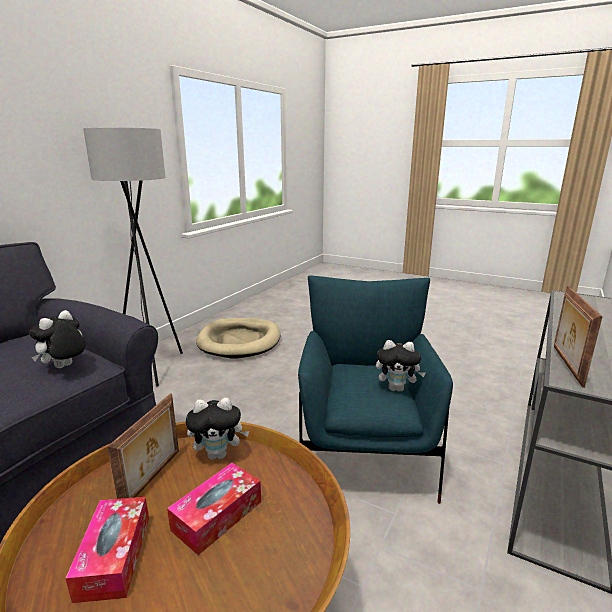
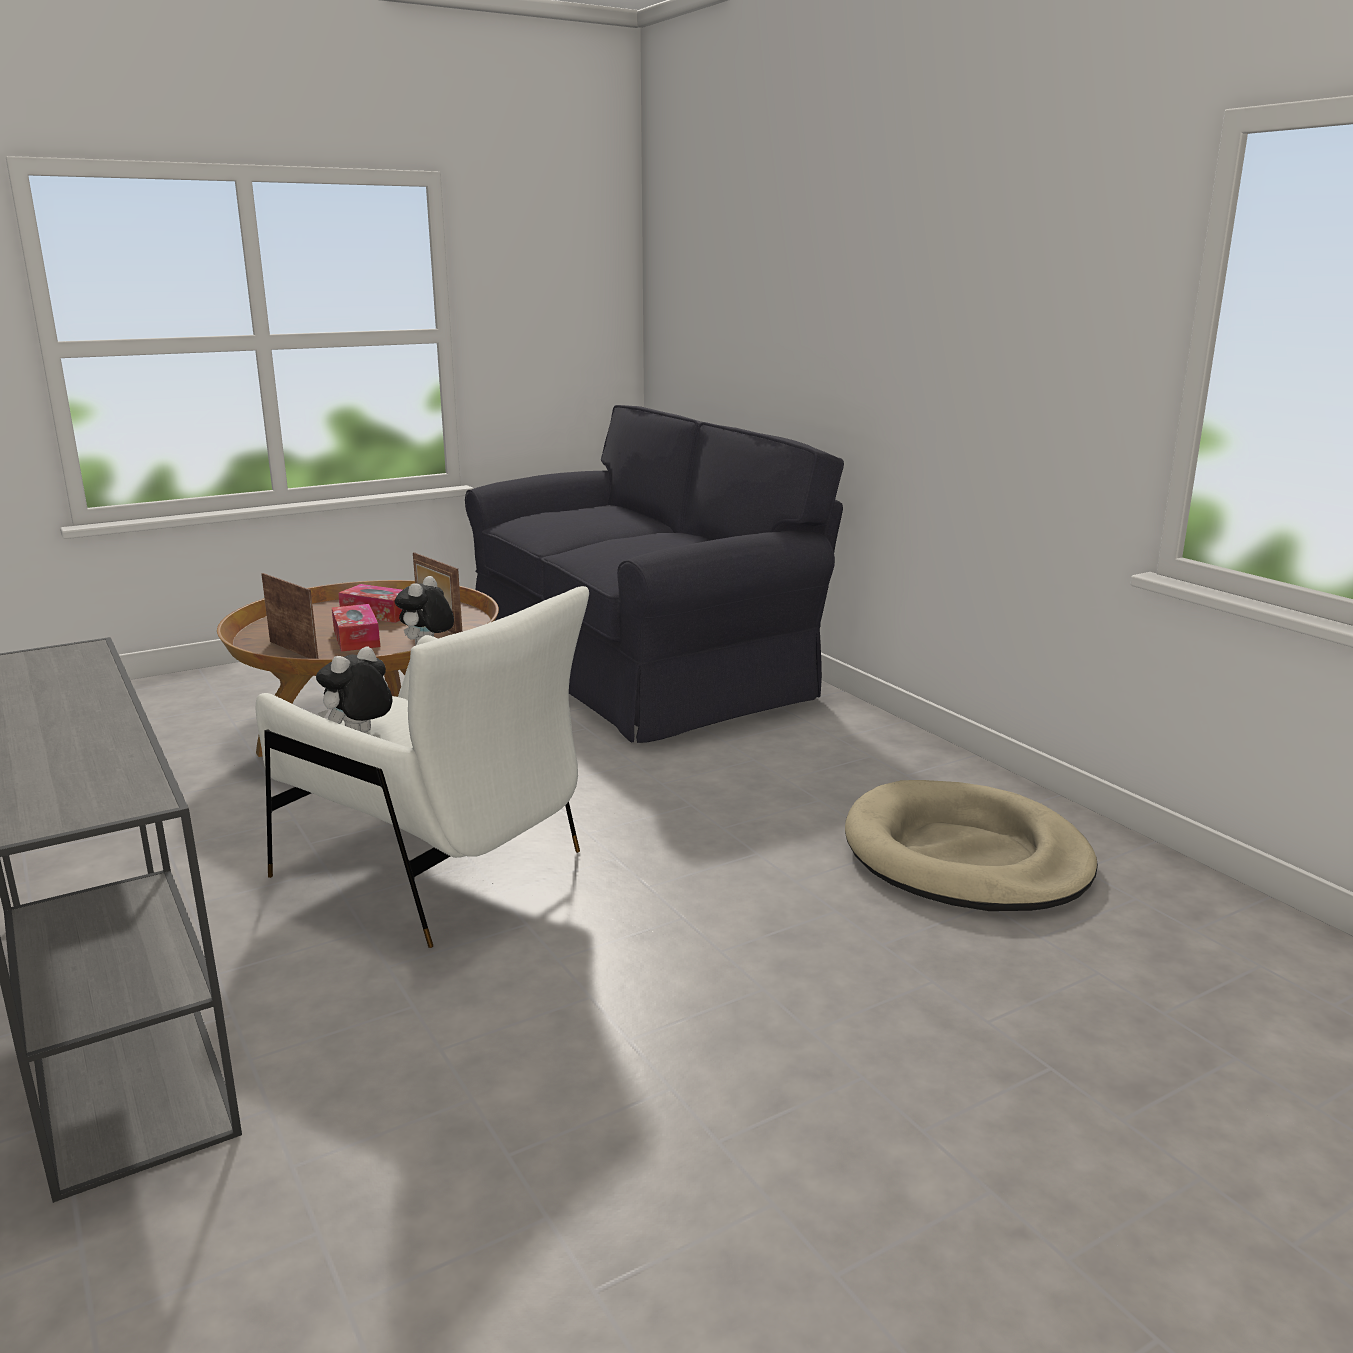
camera: 120 degrees right, 0 degrees up
(64, 367) = (617, 562): plush toy -> none
(154, 370) = (874, 759): grey floor lamp -> none
(365, 448) = (435, 867): blue armchair -> white armchair
(566, 365) = (91, 661): picture frame -> picture frame (295, 650)

